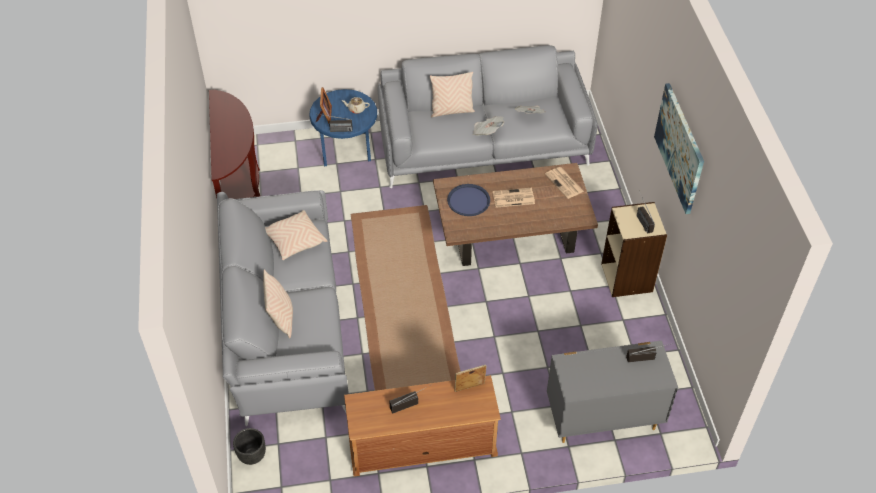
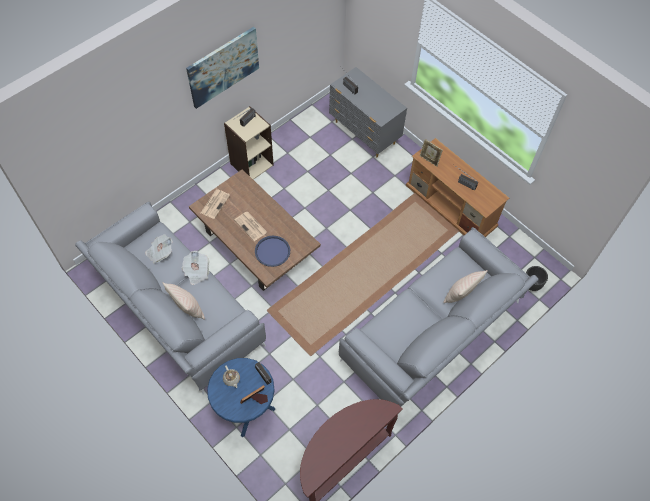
camera: 125 degrees left, 10 degrees up
(295, 241) = (394, 332): beige pillow -> none

